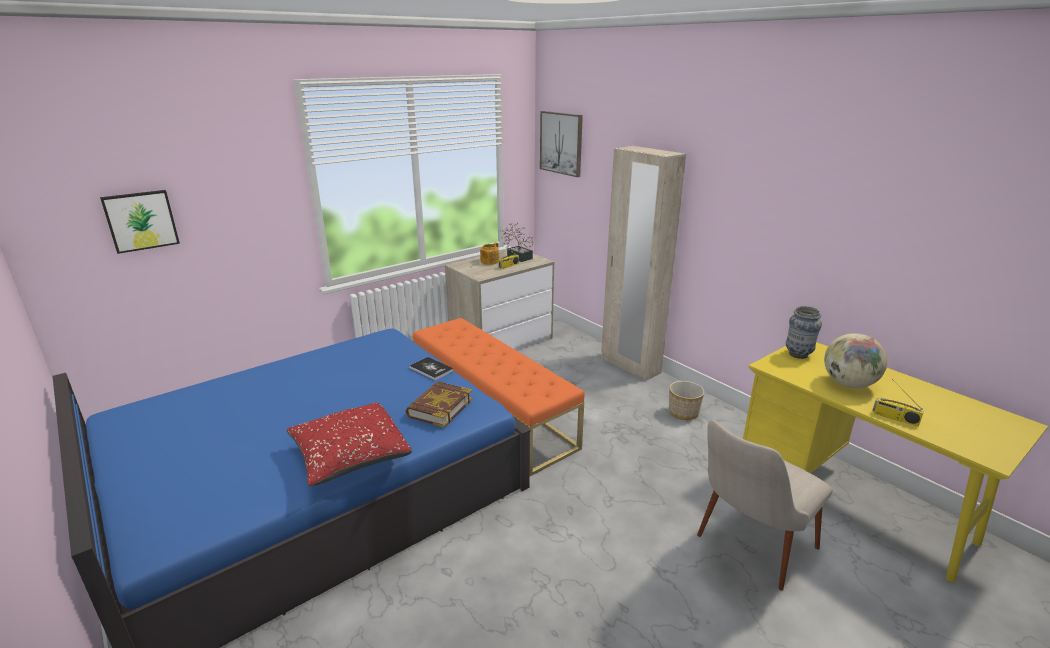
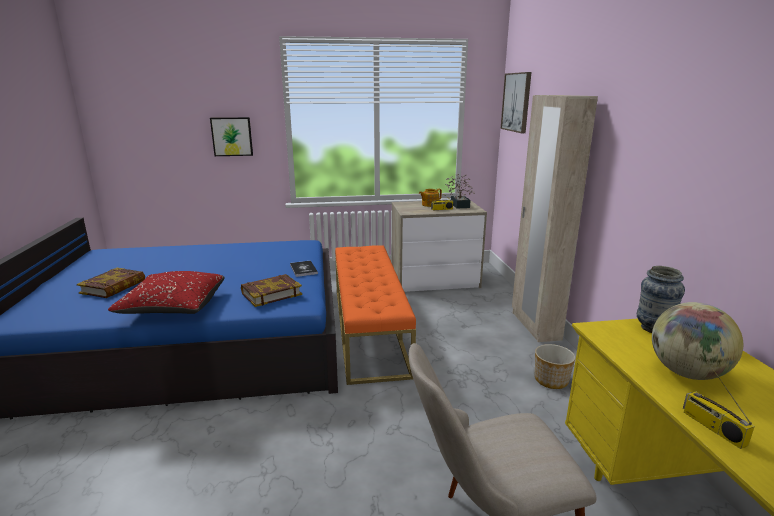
camera: 30 degrees right, 5 degrees down
(141, 220) = (163, 130): picture -> picture (232, 136)
(227, 456) = (113, 287): none -> book

